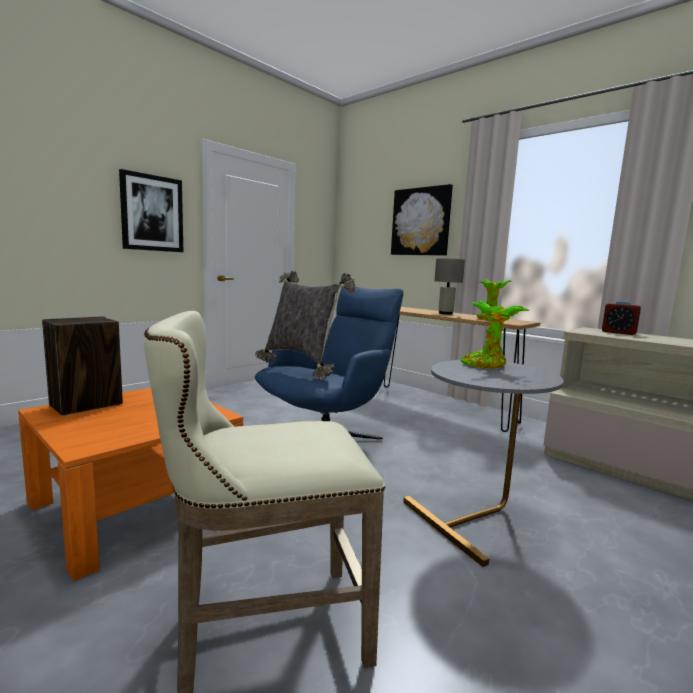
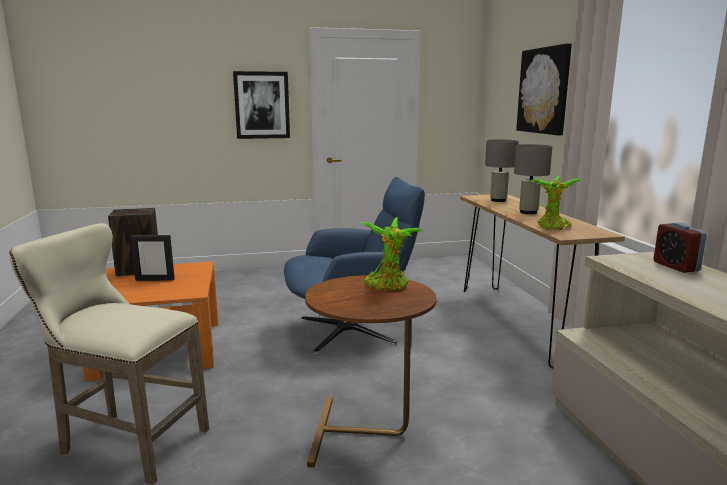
camera: 35 degrees right, 5 degrees up
(133, 410) = (155, 279): none -> picture frame
(303, 369) = (318, 262): pillow -> none
(402, 308) = (498, 200): none -> grey table lamp
(478, 518) = (367, 434): grey side table -> brown side table

